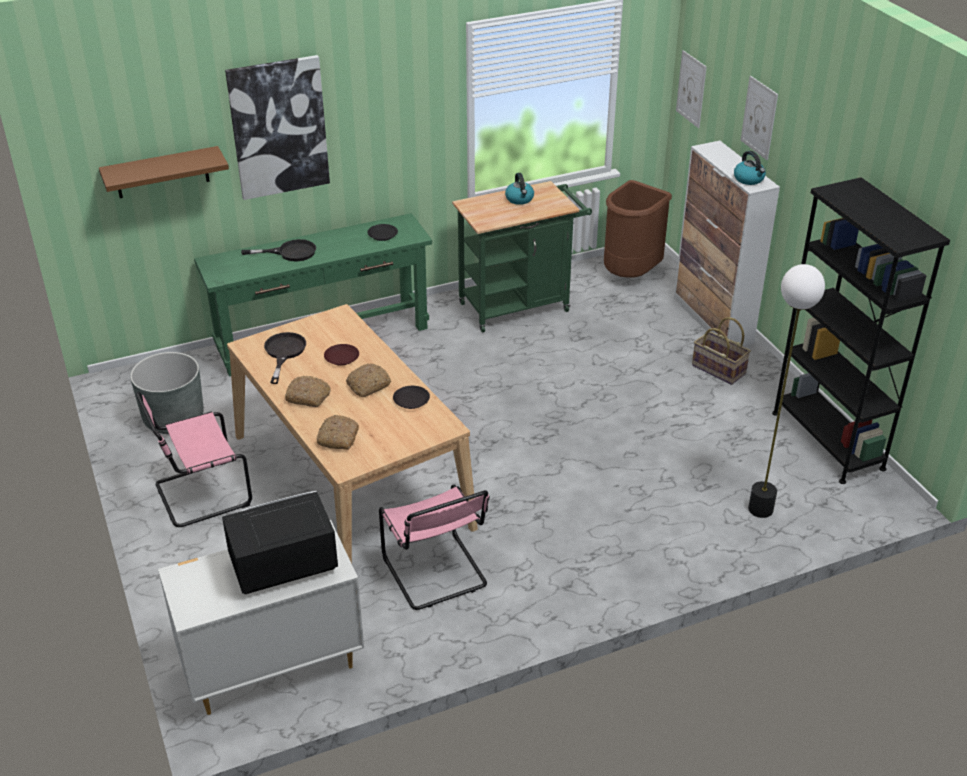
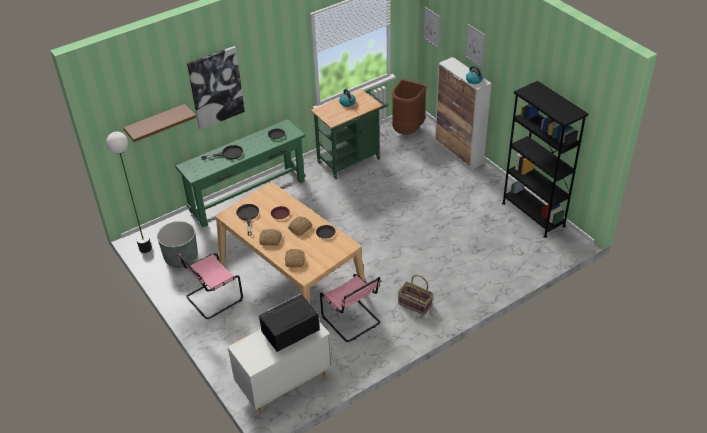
camera: 10 degrees left, 5 degrees up
(718, 370) = (468, 182): basket -> basket (414, 305)
(760, 509) = (507, 258): floor lamp -> floor lamp (145, 248)

